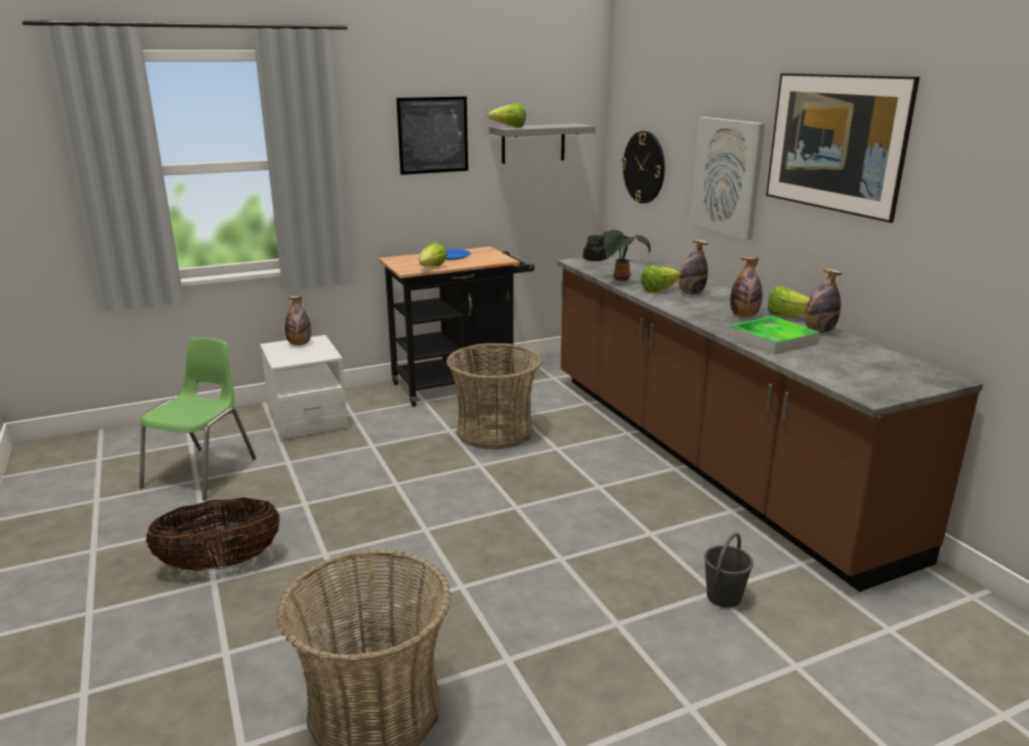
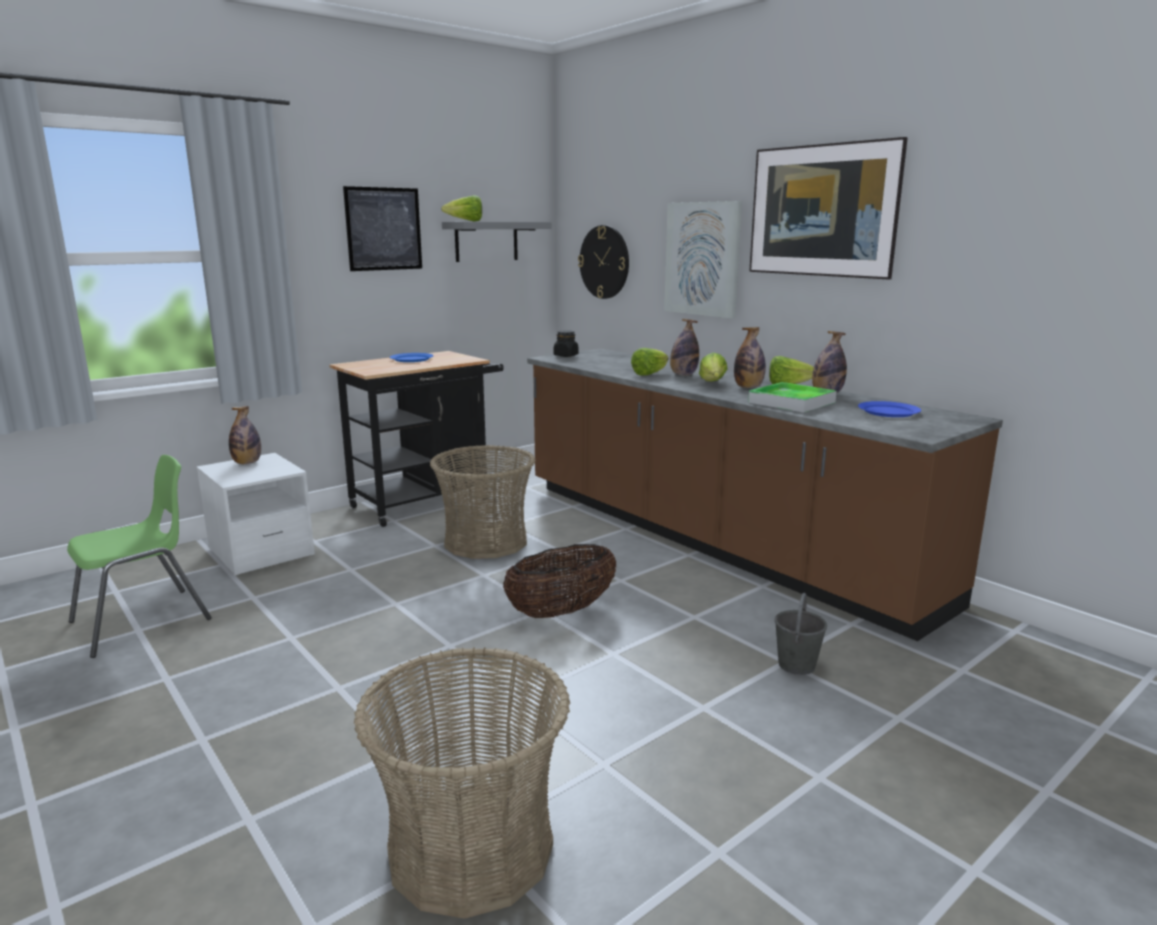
camera: 15 degrees left, 5 degrees down
(202, 472) = (144, 621): green chair -> green chair turned 45 degrees clockwise
(220, 563) = (204, 717): basket -> basket (561, 611)
(432, 268) = (397, 369): lettuce -> lettuce (712, 383)
(620, 280) = (605, 369): potted plant -> none
(865, 361) = (889, 412): none -> blue plate

